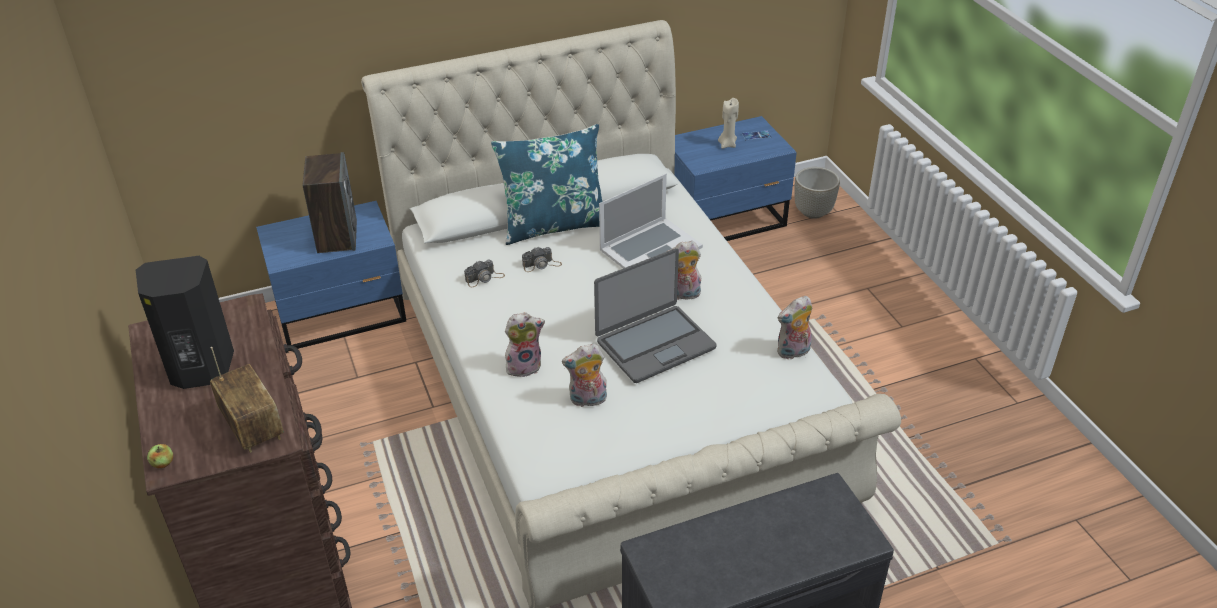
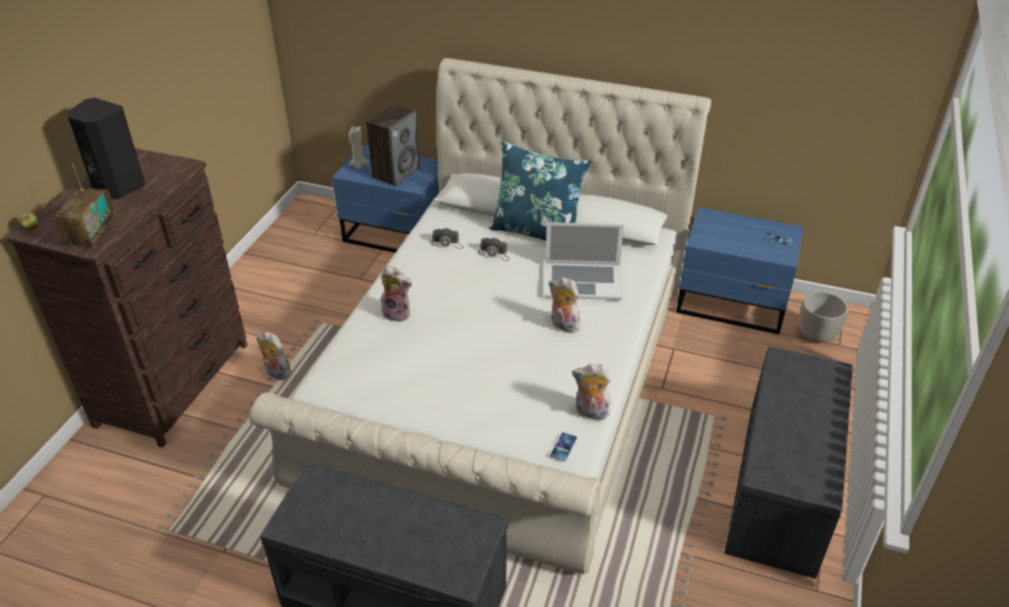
camera: 40 degrees right, 0 degrees up
(587, 400) = (404, 358): plush toy -> plush toy (276, 374)
(654, 344) = (497, 347): laptop -> none
(727, 144) = (743, 235): beige candle -> beige candle (359, 165)
(808, 391) = (563, 447): none -> phone
(921, 348) = (781, 492): none -> grey bench

